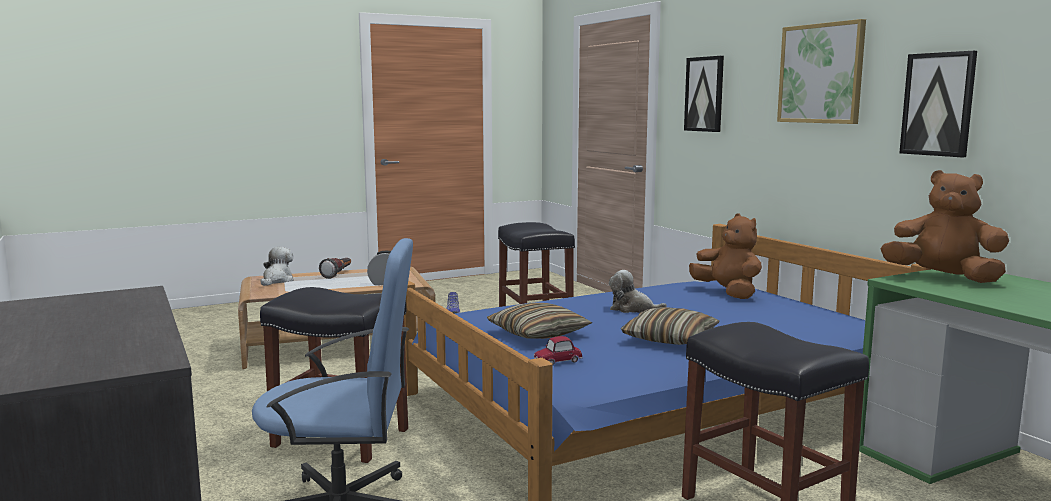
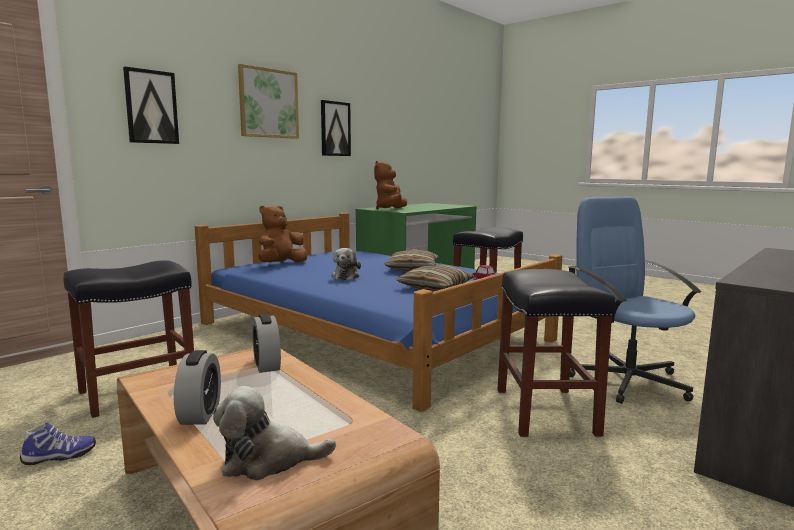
camera: 110 degrees left, 0 degrees up
(338, 274) = (200, 414): flashlight -> alarm clock

